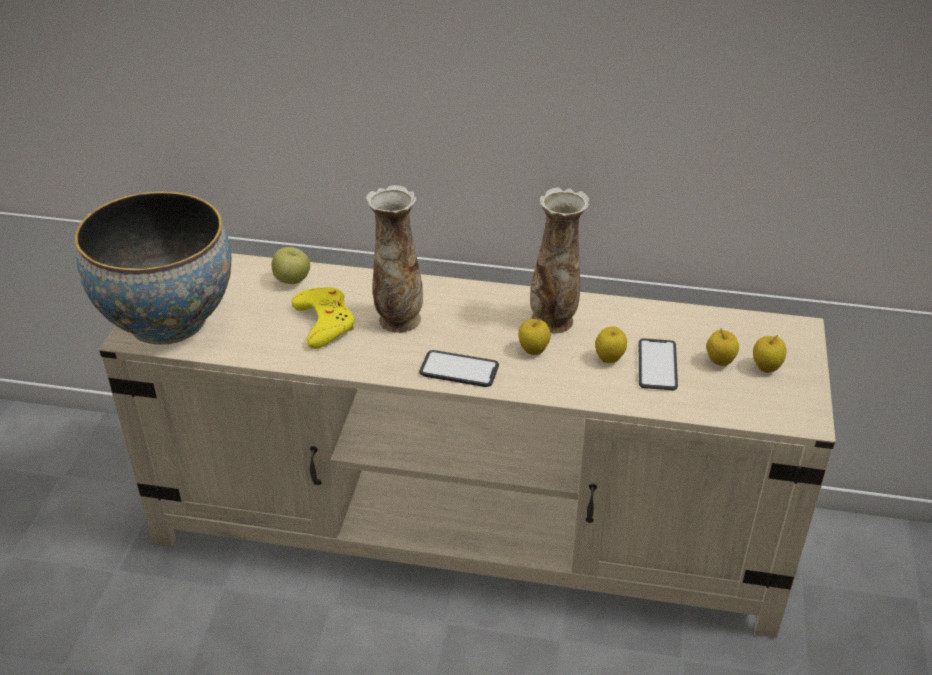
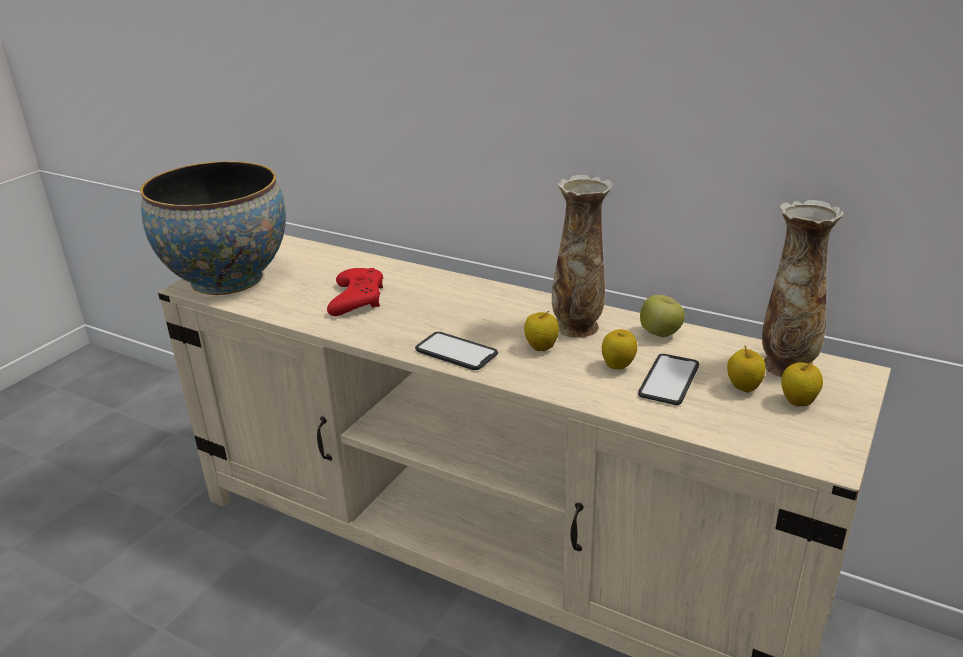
camera: 20 degrees right, 10 degrees down
(292, 280) = (352, 265): apple -> apple (660, 334)
(324, 322) = (357, 298): yellow game controller -> red game controller
(398, 319) = (426, 305): vase -> vase (786, 365)

